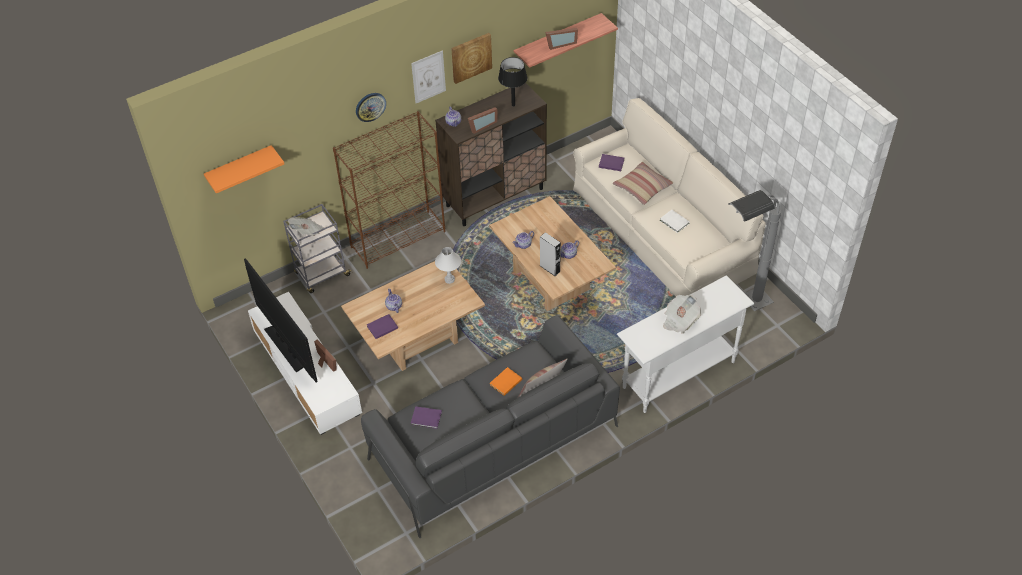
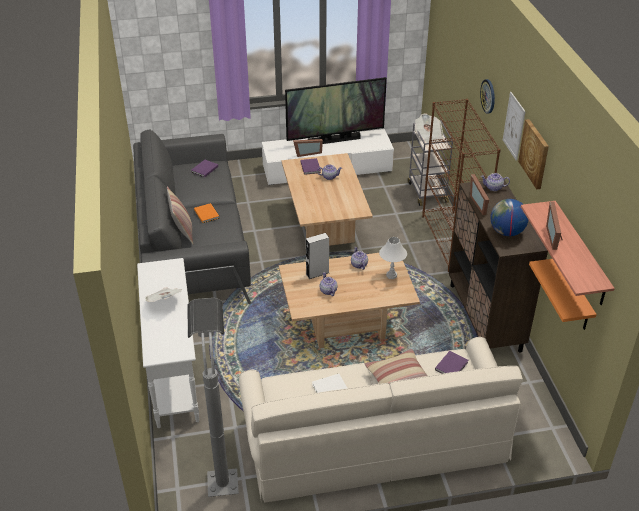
camera: 110 degrees right, 10 degrees down
(240, 168) = (444, 39): orange shelf -> orange shelf (575, 296)
(449, 279) = (341, 211): white table lamp -> white table lamp (391, 275)
(513, 105) = (506, 232): black table lamp -> globe

